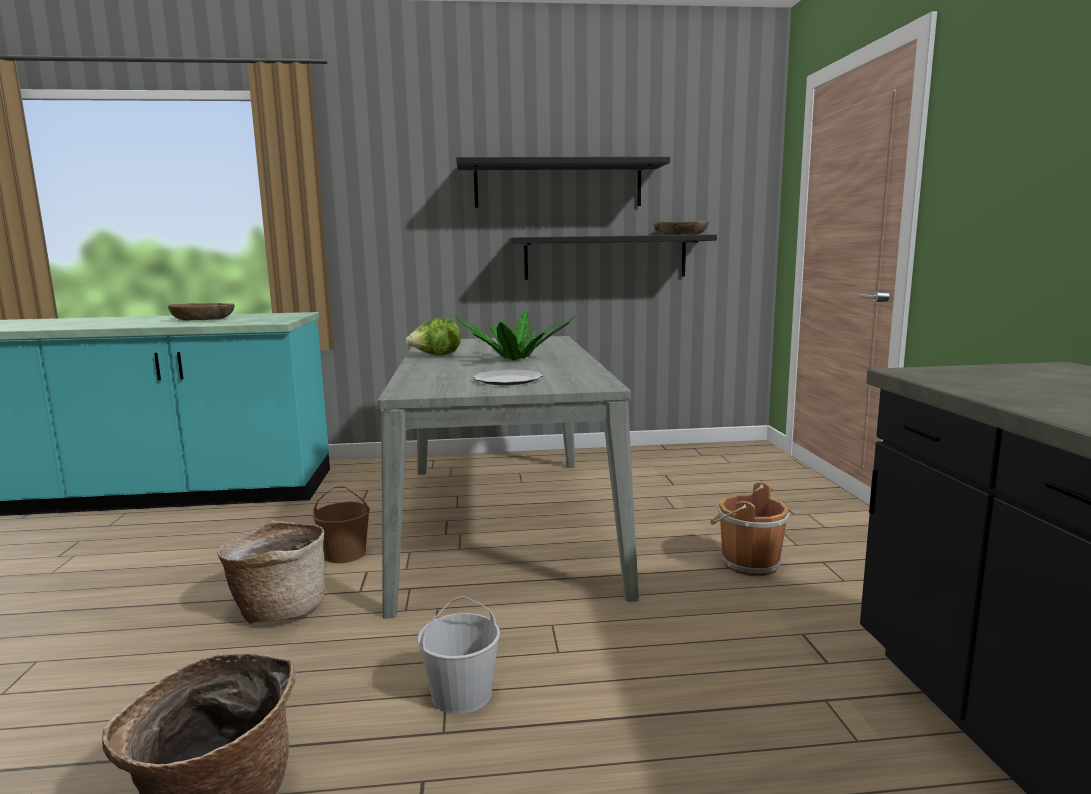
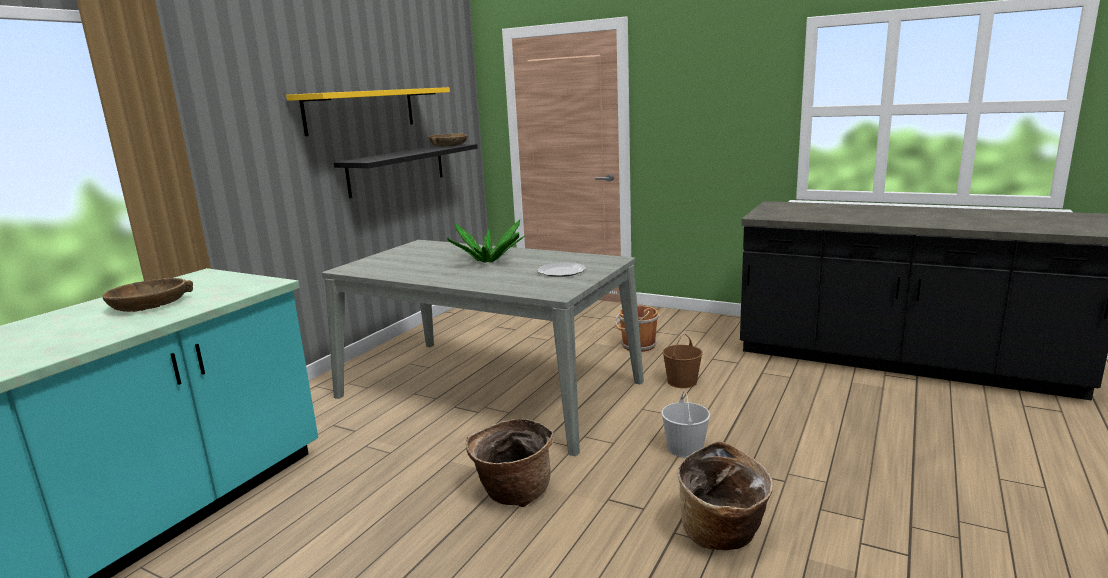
camera: 55 degrees left, 5 degrees up
(345, 554) = (455, 454): brown bucket -> brown bucket (682, 381)
(435, 356) = (426, 275): lettuce -> none
(558, 185) = (361, 110): black shelf -> yellow shelf

